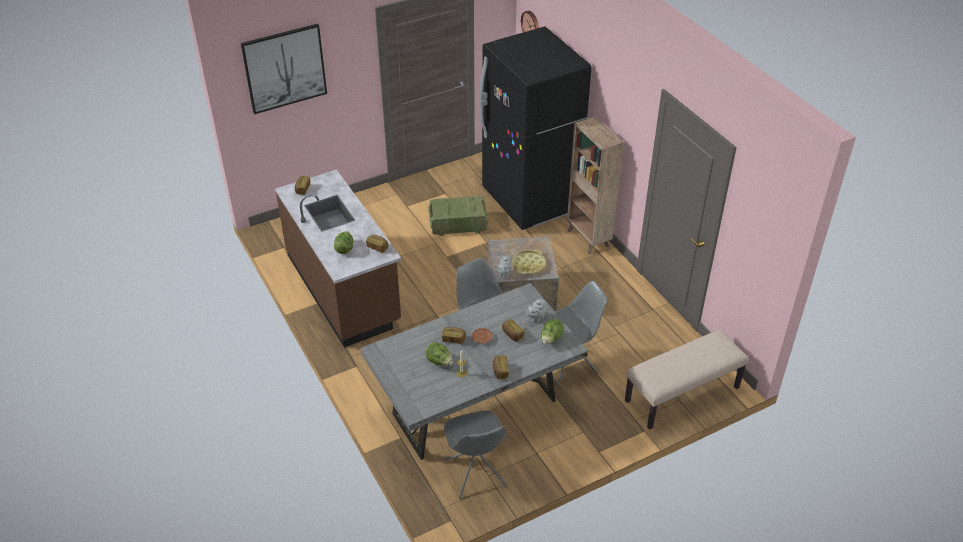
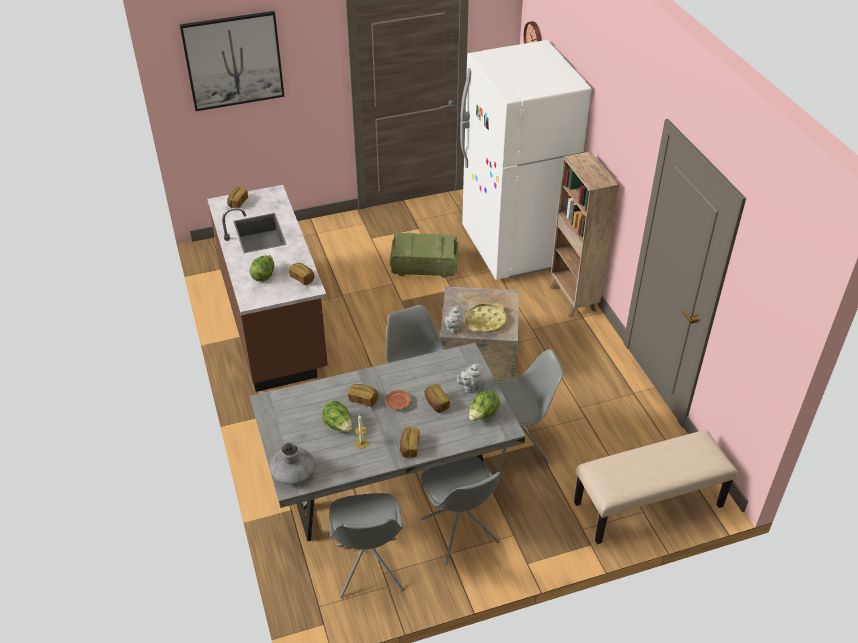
camera: 10 degrees right, 0 degrees up
(414, 403) = (293, 473): none -> grey vase
(530, 201) = (514, 247): black fridge -> white fridge
(540, 436) = (459, 532): none -> grey chair

